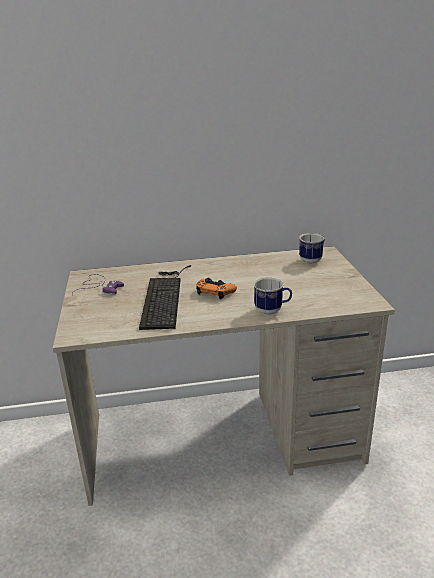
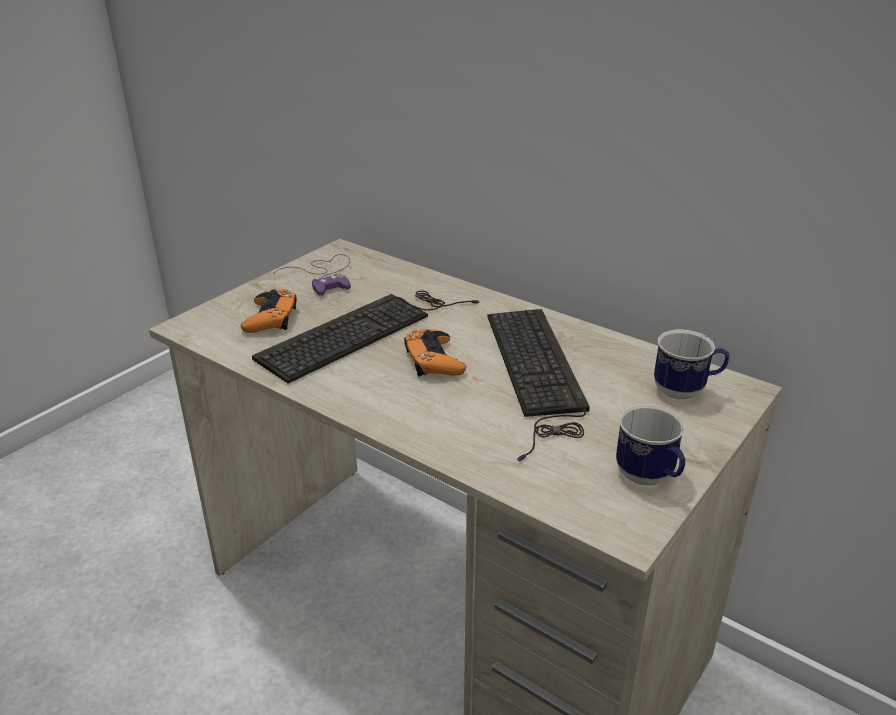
camera: 45 degrees right, 5 degrees up
(110, 312) = (271, 318): none -> orange game controller
(259, 278) = (535, 374): none -> keyboard
(272, 311) = (446, 438): mug -> mug (649, 479)

